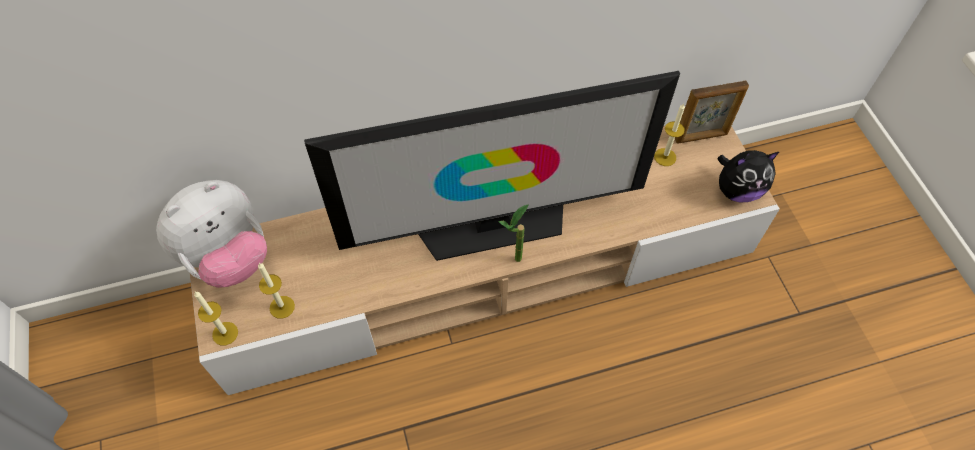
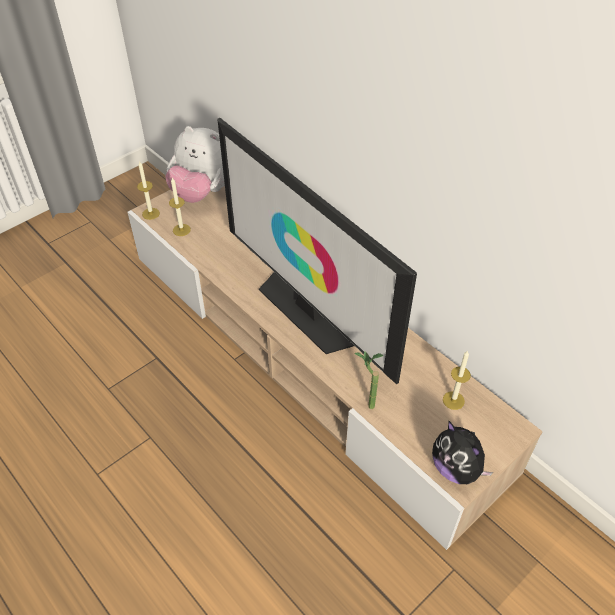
camera: 65 degrees right, 10 degrees down
(512, 263) = (282, 333): potted plant -> potted plant (365, 404)
(701, 137) = (497, 421): picture frame -> none

